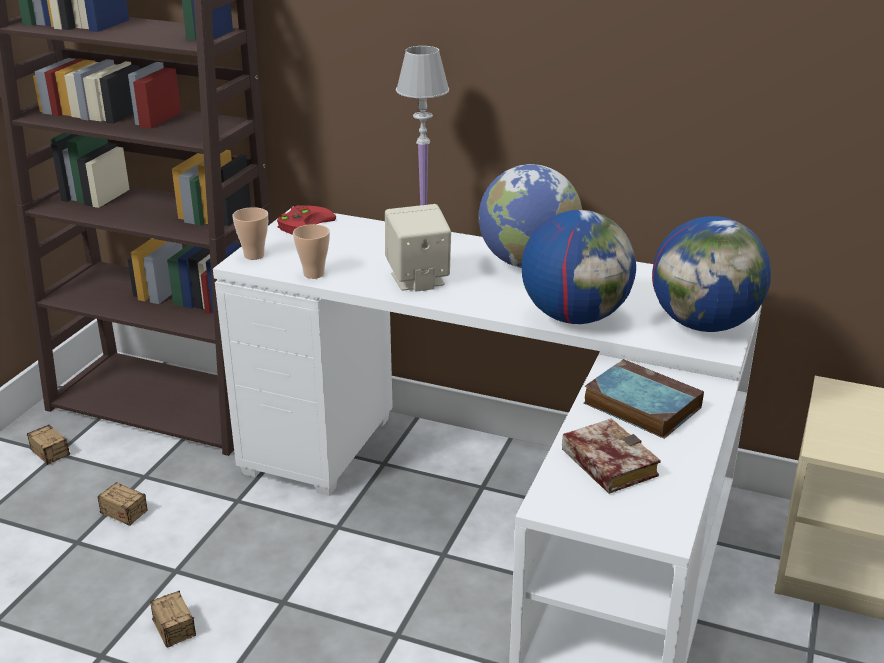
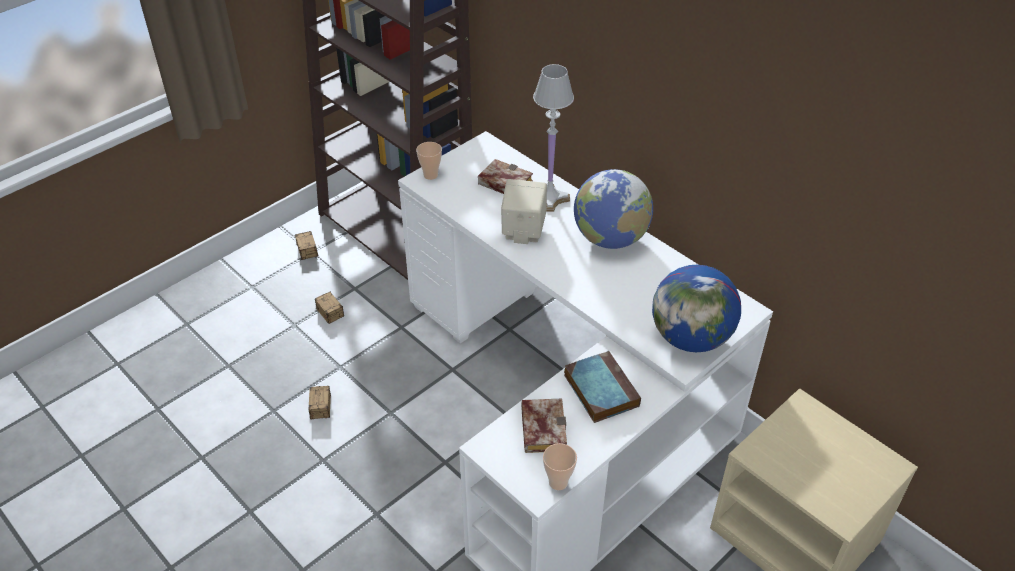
camera: 25 degrees right, 15 degrees up
(304, 224) = (482, 152): red game controller -> none
(314, 274) = (458, 205): cup -> cup (558, 482)
(354, 244) = (502, 183): none -> book
(575, 316) = (605, 301): globe -> none

